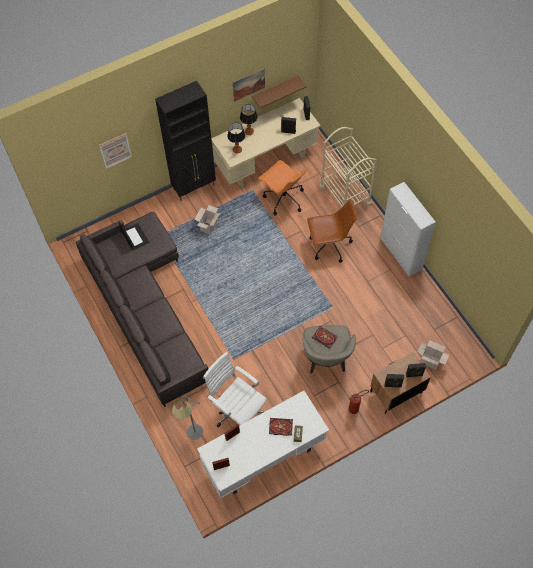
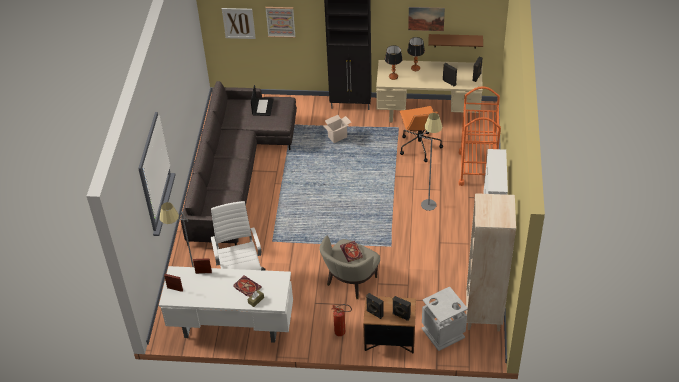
camera: 35 degrees right, 15 degrees down
(74, 171) = (238, 23): none -> picture
(329, 246) = (429, 199): brown office chair -> grey floor lamp
(345, 195) = (477, 168): beige cart -> orange cart
(430, 361) = (443, 333): cardboard box -> grey trash can
(448, 327) = (483, 315): none -> beige bookcase

